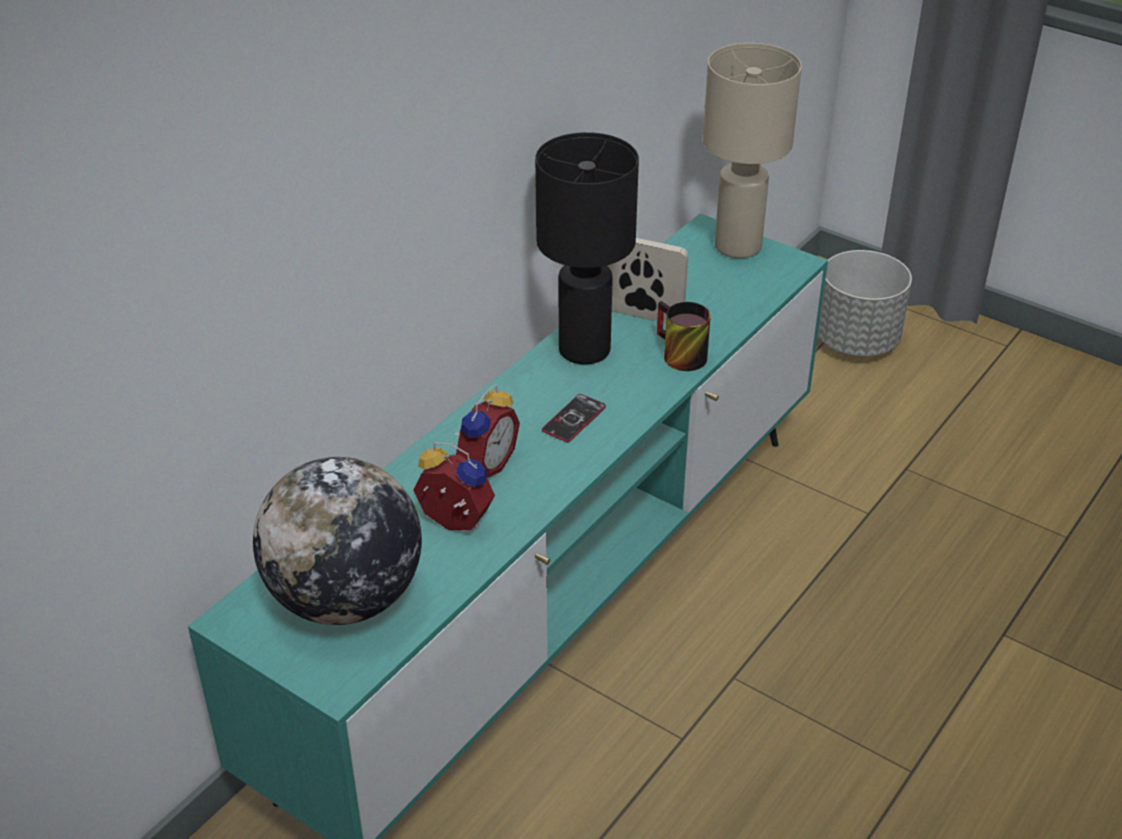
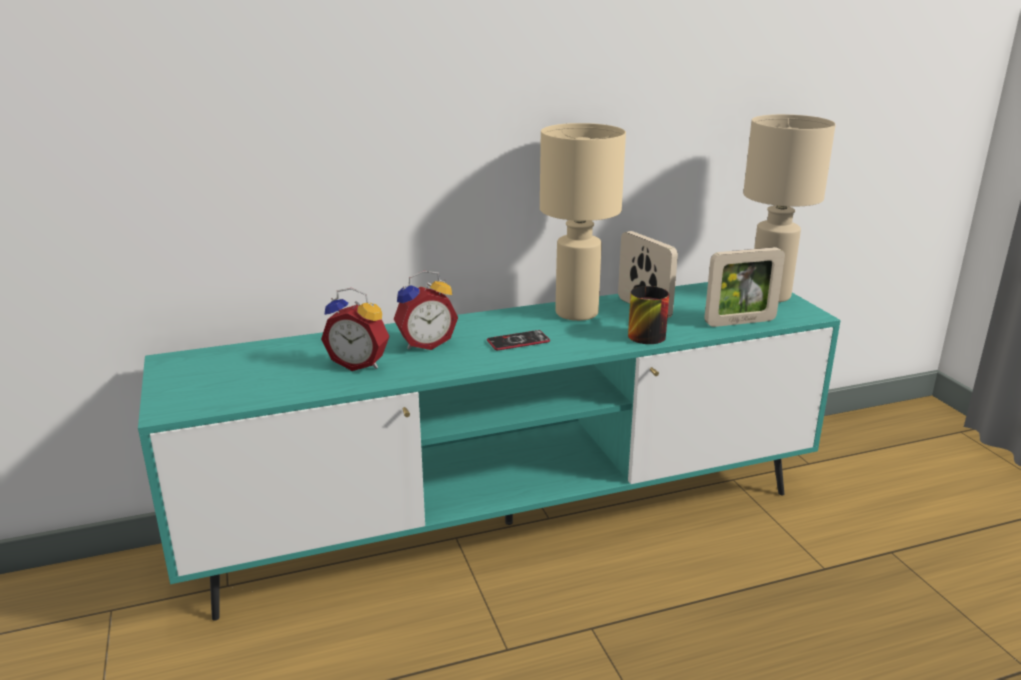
camera: 35 degrees right, 15 degrees down
(345, 598) = (241, 374): globe -> none
(452, 524) = (359, 363): alarm clock -> alarm clock turned 135 degrees clockwise
(585, 351) = (576, 313): black table lamp -> beige table lamp
(748, 300) = (740, 322): none -> picture frame
(857, 341) = (919, 455): grey planter -> none

